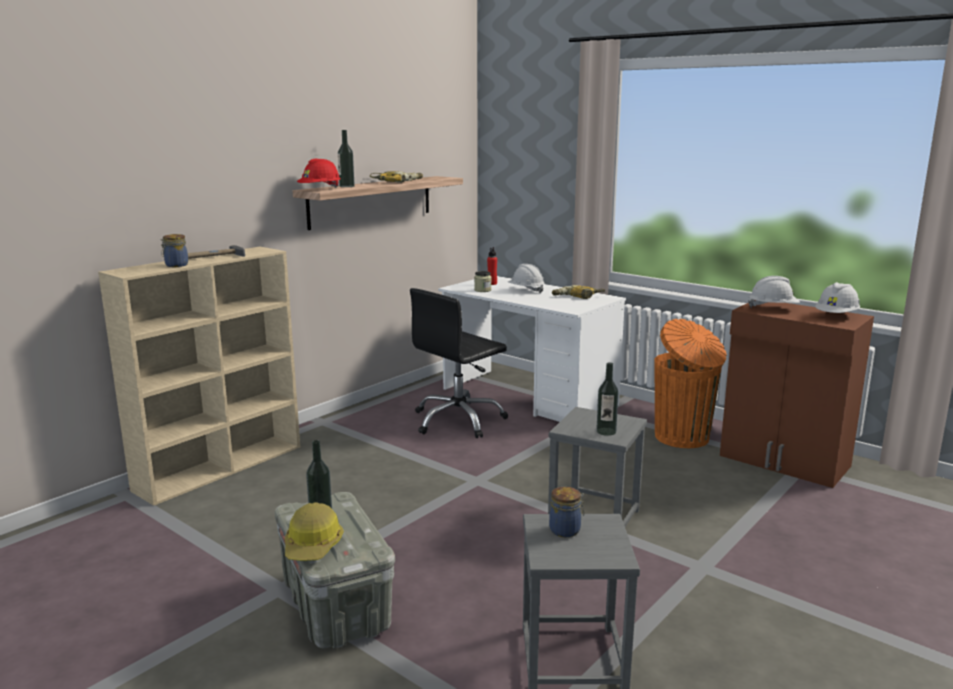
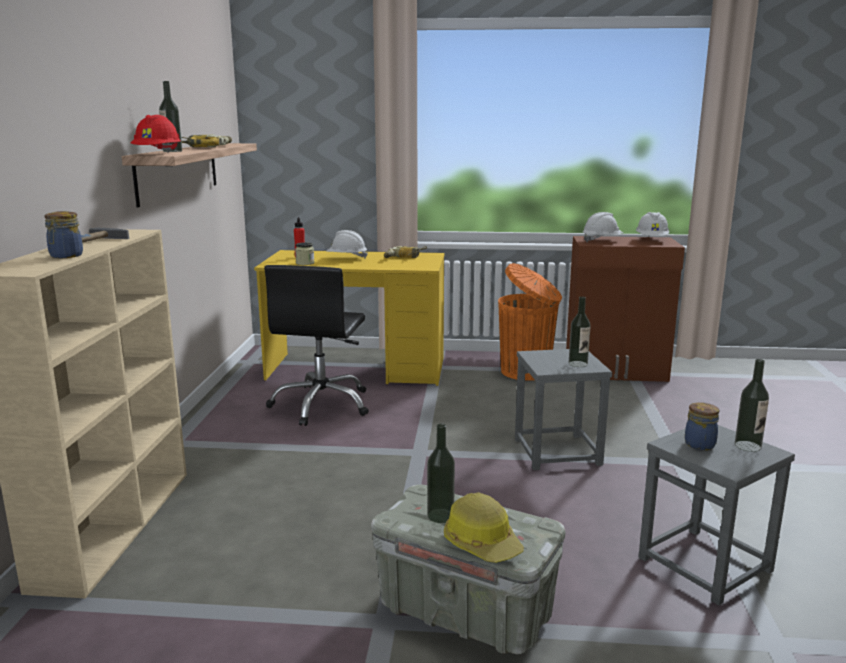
camera: 35 degrees left, 0 degrees up
(528, 398) = (357, 369): white desk -> yellow desk
(607, 547) = (747, 446): none -> bottle

